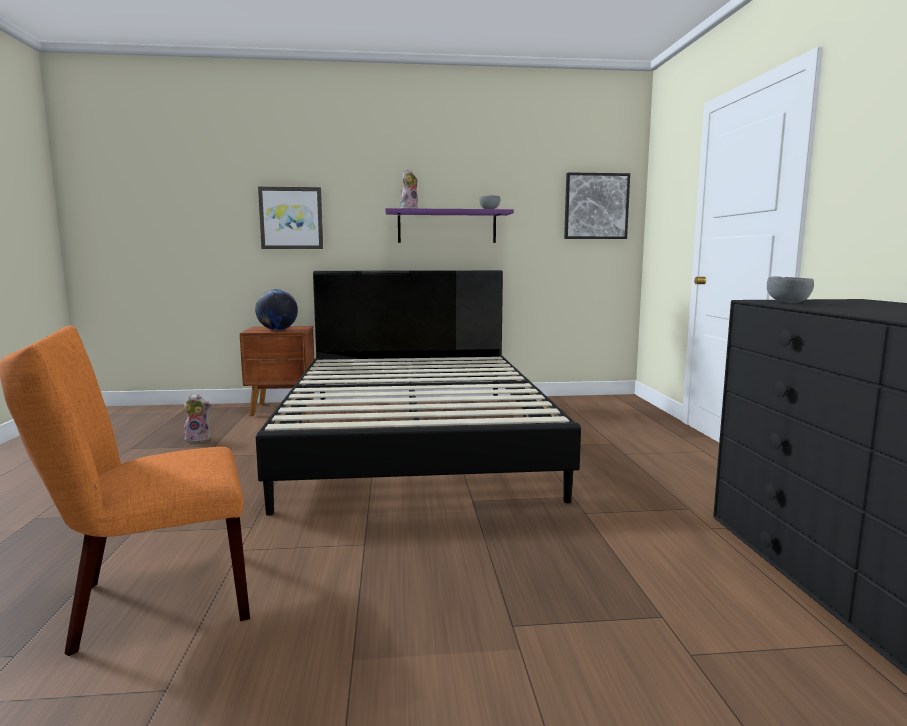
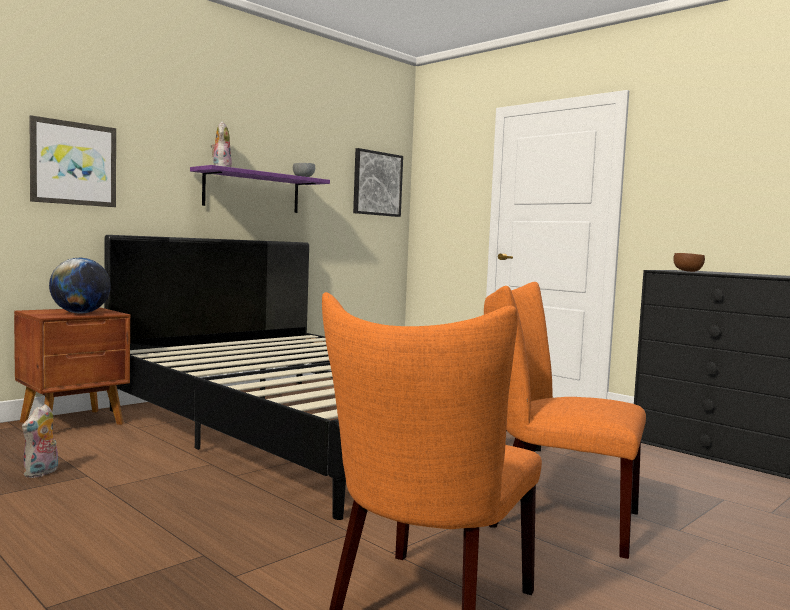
camera: 40 degrees left, 5 degrees down
(199, 439) = (41, 473): plush toy -> plush toy turned 150 degrees clockwise
(418, 568) = (553, 518): none -> orange chair
(788, 302) = (687, 271): grey bowl -> brown bowl

